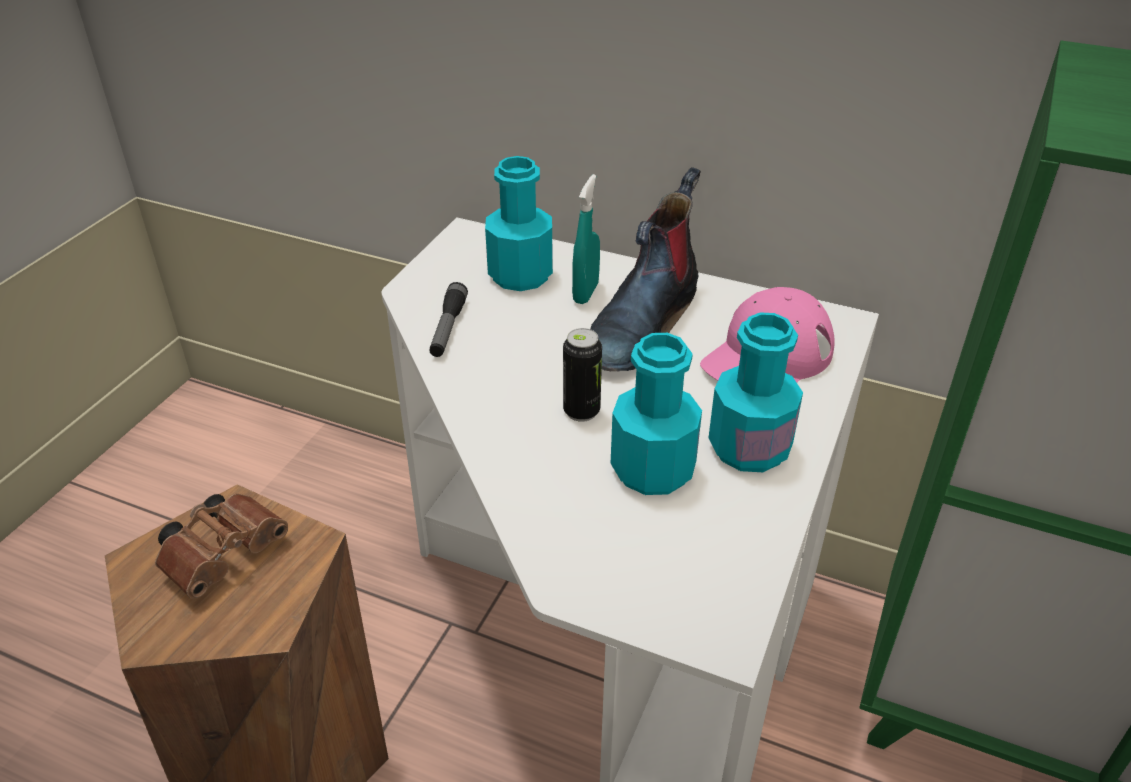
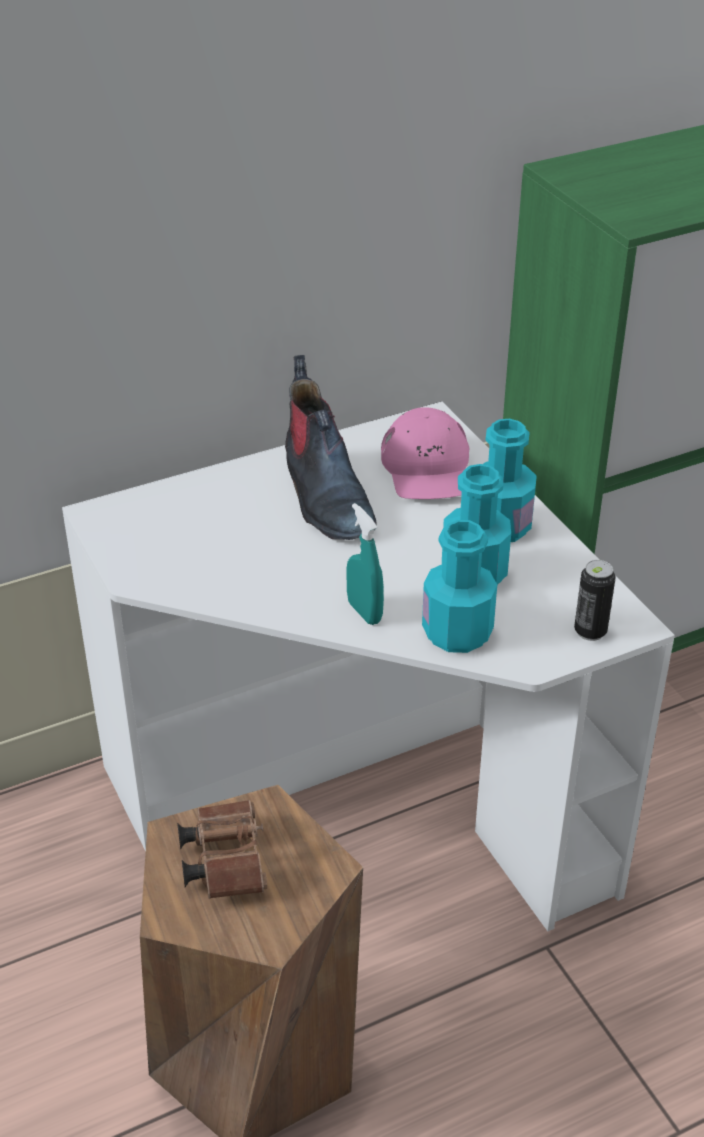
camera: 50 degrees left, 0 degrees up
(448, 328) = (210, 584): flashlight -> none
(520, 275) = (191, 517): turquoise bottle -> turquoise bottle (457, 632)
(581, 411) = (383, 572): can -> can (590, 631)
(585, 293) = (256, 500): turquoise spray bottle -> turquoise spray bottle (364, 612)

